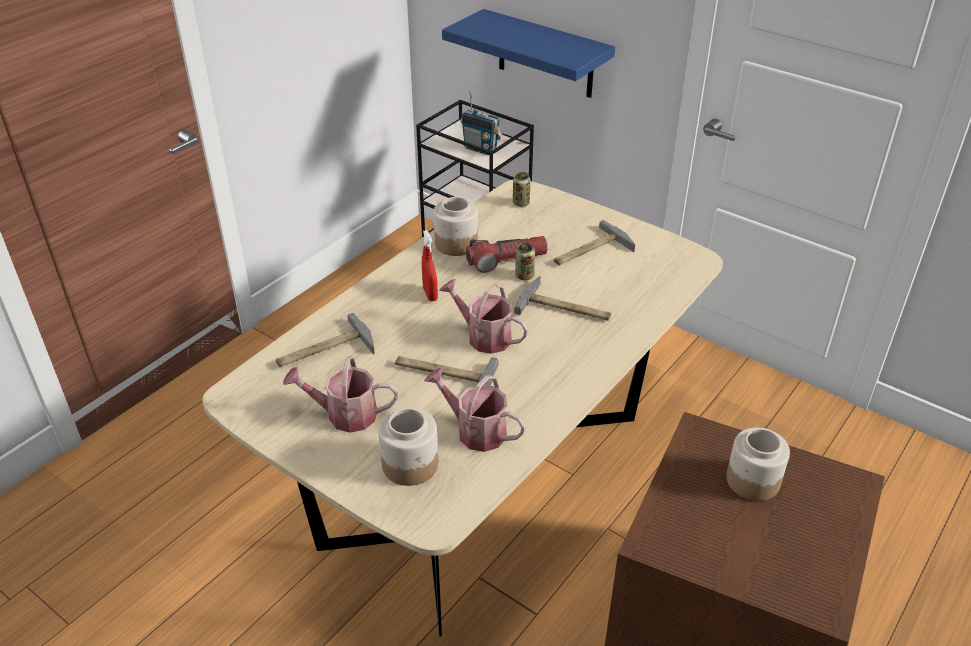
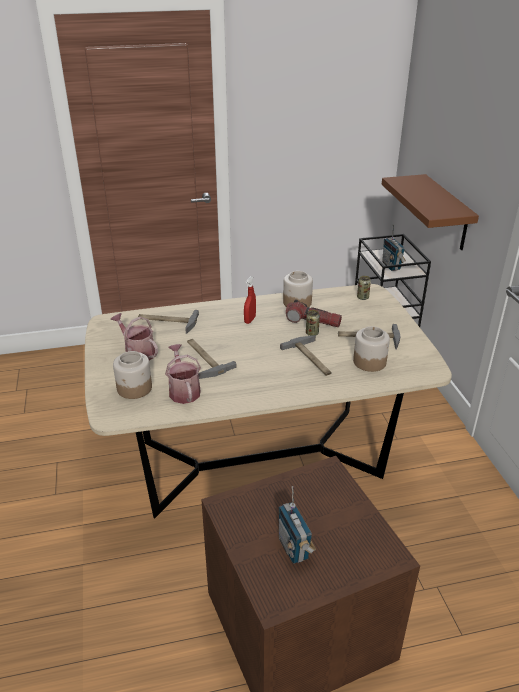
camera: 40 degrees right, 5 degrees down
(484, 336) = (249, 351): watering can -> none
(545, 55) = (447, 213): blue shelf -> brown shelf
(752, 480) = (326, 513): jar -> jar (369, 361)
(771, 539) = (294, 548): none -> radio

